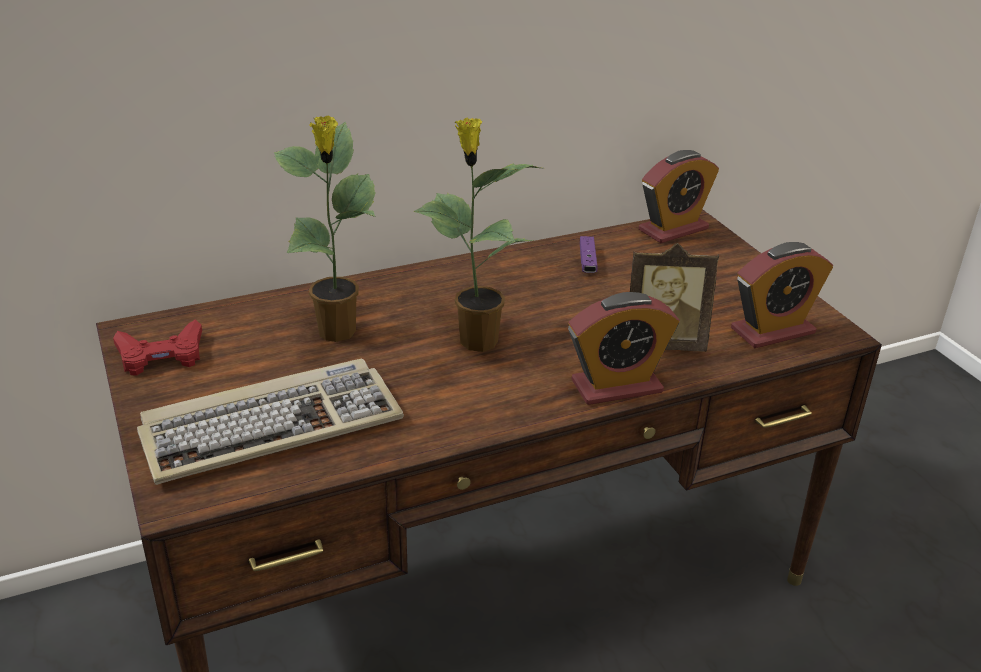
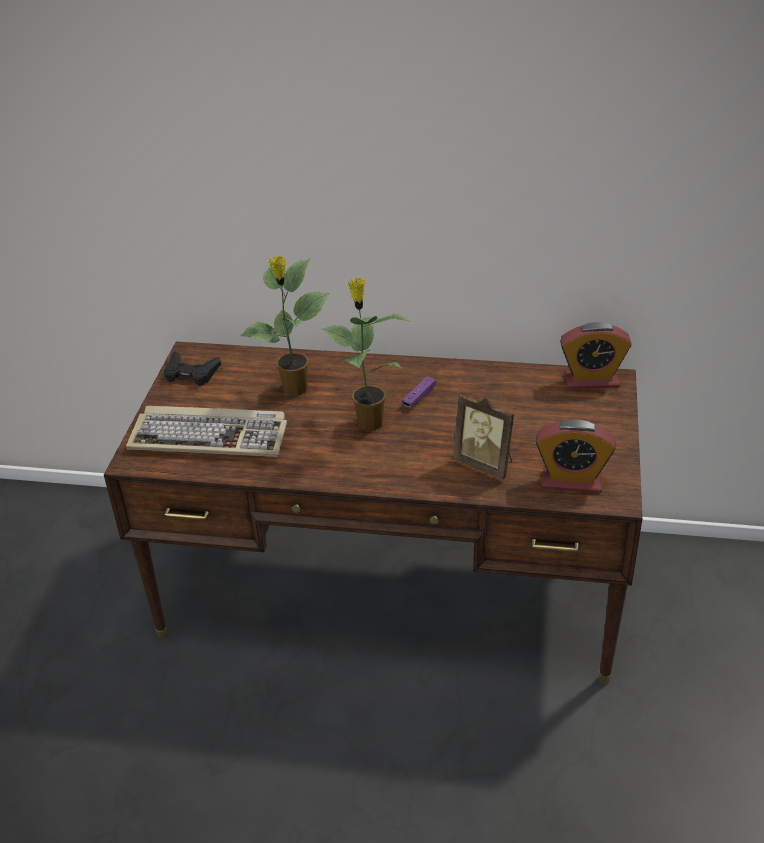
camera: 35 degrees right, 5 degrees up
(161, 355) = (191, 373): red game controller -> black game controller
(587, 261) = (499, 387): purple game controller -> purple game controller (419, 397)
(616, 386) = (422, 482): alarm clock -> none

